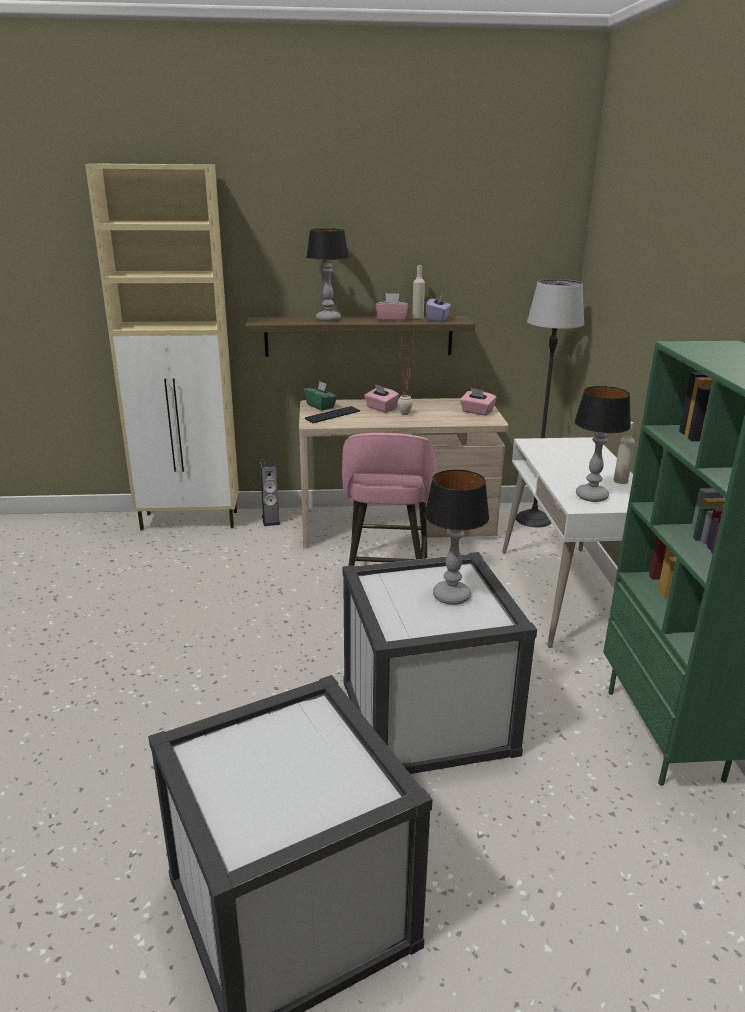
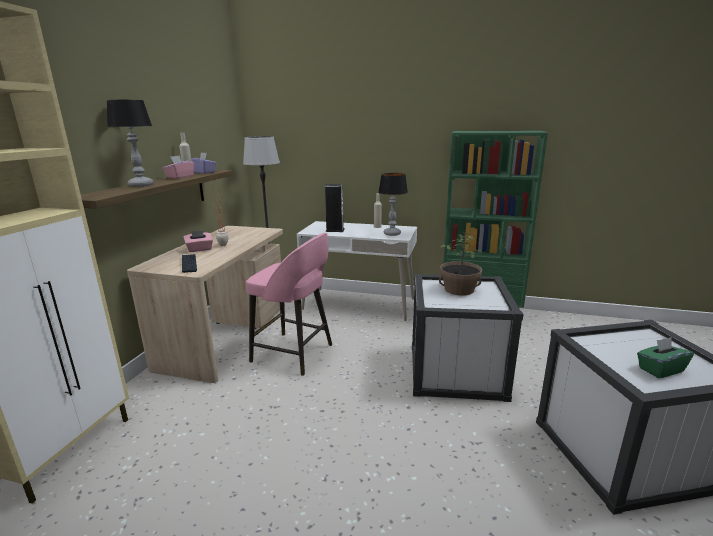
camera: 70 degrees left, 5 degrees down
(271, 520) = (143, 393): speaker -> speaker (335, 230)
(320, 406) = (158, 265): green tissue box -> green tissue box (660, 369)
(452, 596) = (459, 289): table lamp -> potted plant
(477, 412) = (250, 231): pink tissue box -> none

